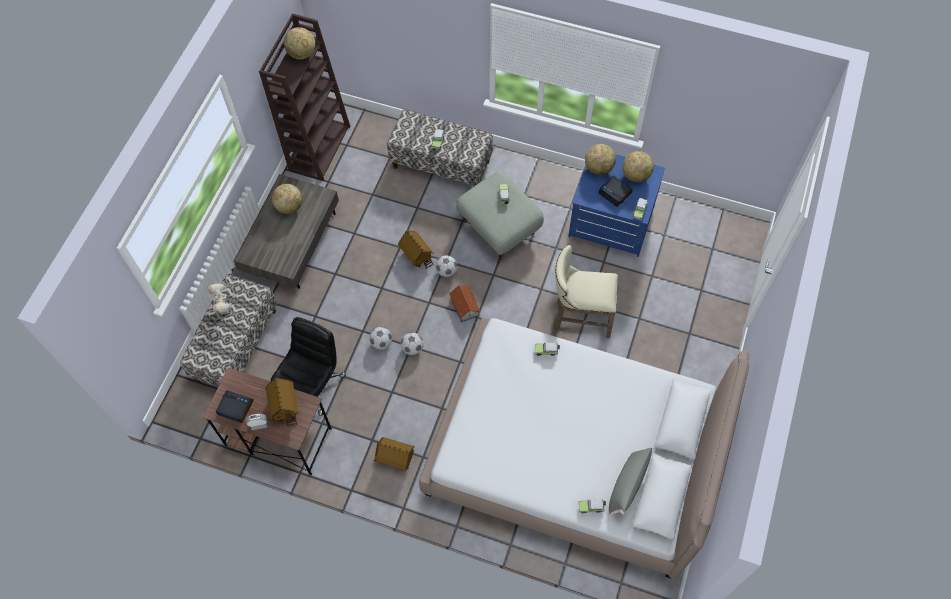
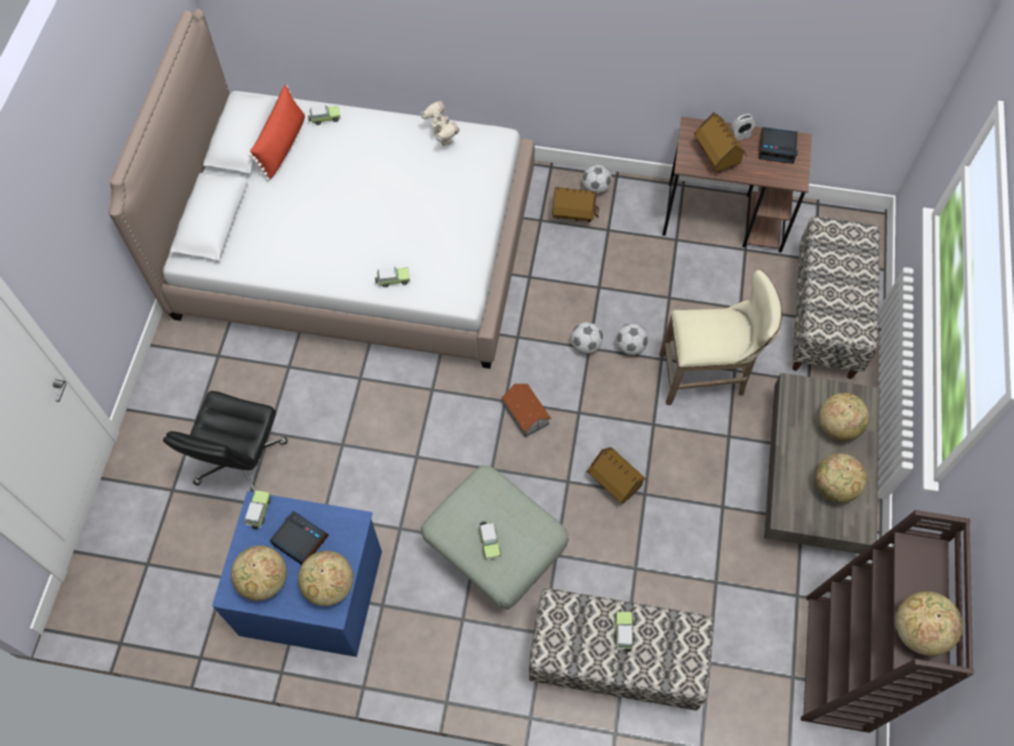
camera: 170 degrees right, 0 degrees up
(223, 307) = (857, 301): toy robot -> toy robot (441, 139)
(271, 240) = (837, 426): none -> globe
(313, 384) = (704, 282): black office chair -> black office chair (241, 463)
(446, 271) = (563, 464): football -> football (595, 188)
(579, 317) = (356, 422): beige stool -> beige stool (706, 377)
(627, 484) = (282, 145): grey pillow -> red pillow

